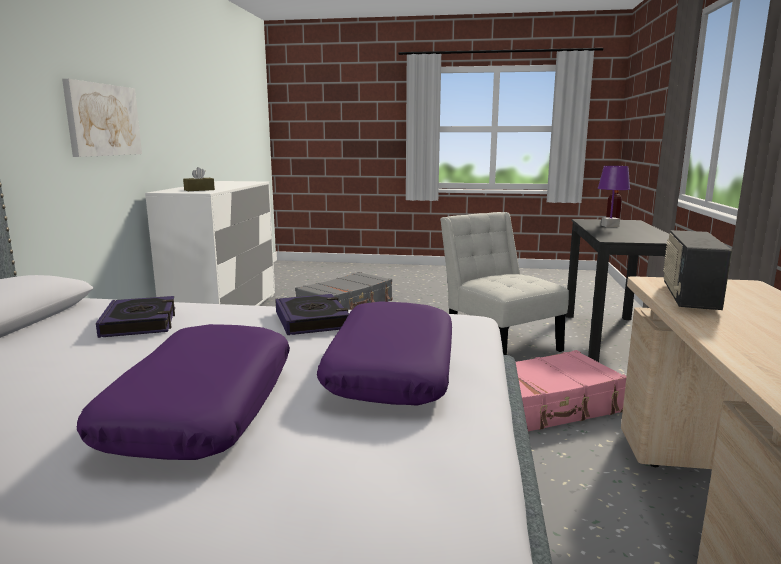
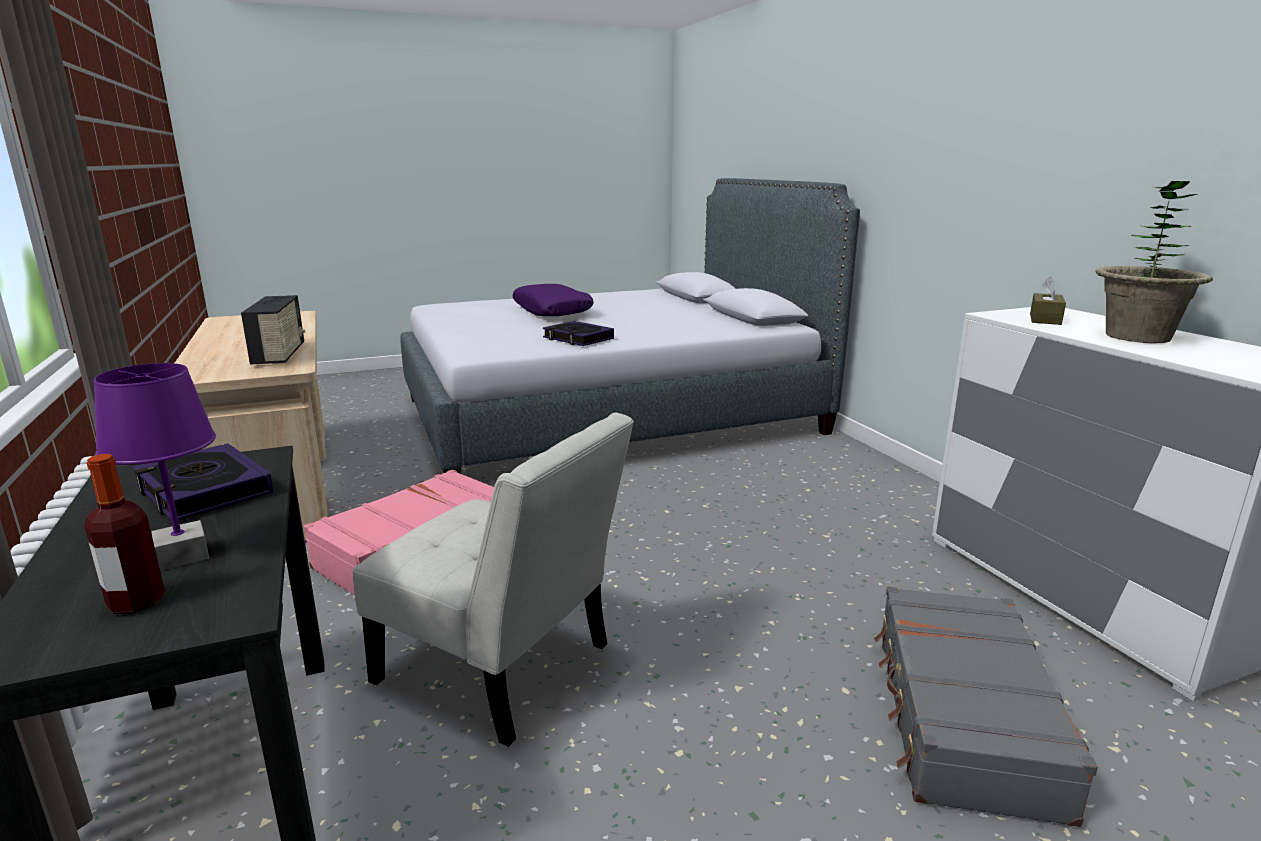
camera: 150 degrees right, 5 degrees up
(103, 120) = (1014, 186): picture -> none
(140, 323) = (678, 325): book -> book (203, 490)
(215, 186) = (1137, 337): none -> potted plant
(391, 369) = (492, 328): purple pillow -> none

